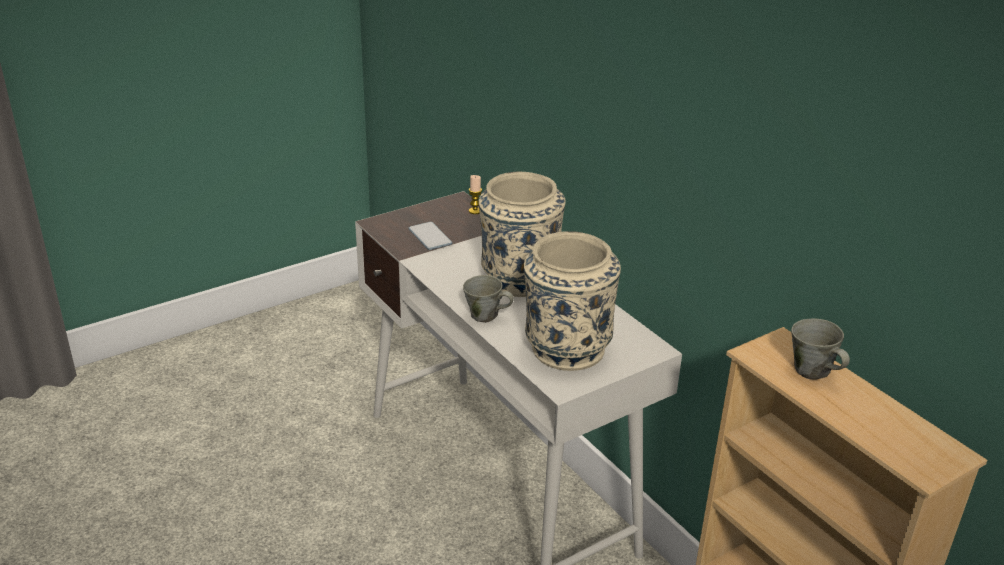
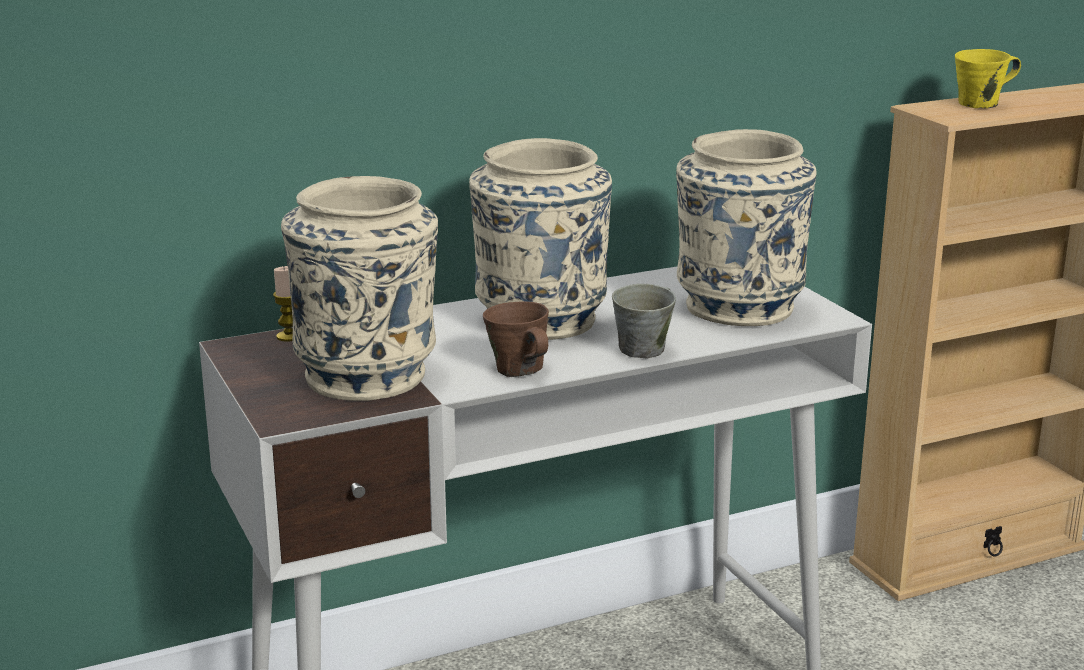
camera: 80 degrees left, 10 degrees down
(430, 237) = (367, 375): phone -> beige vase
(445, 278) = (520, 370): none -> brown mug
(813, 371) = (981, 104): grey mug -> yellow mug

